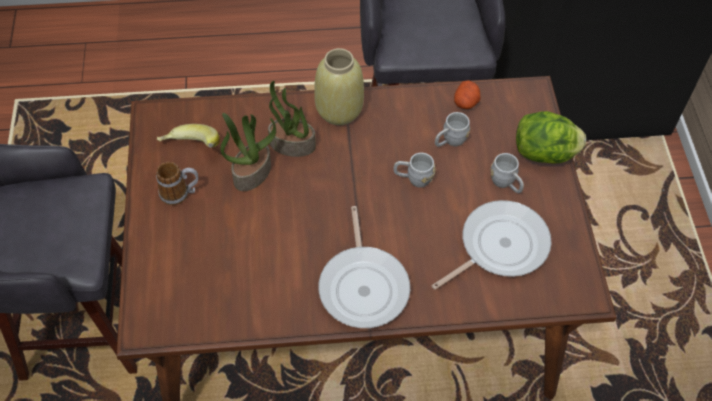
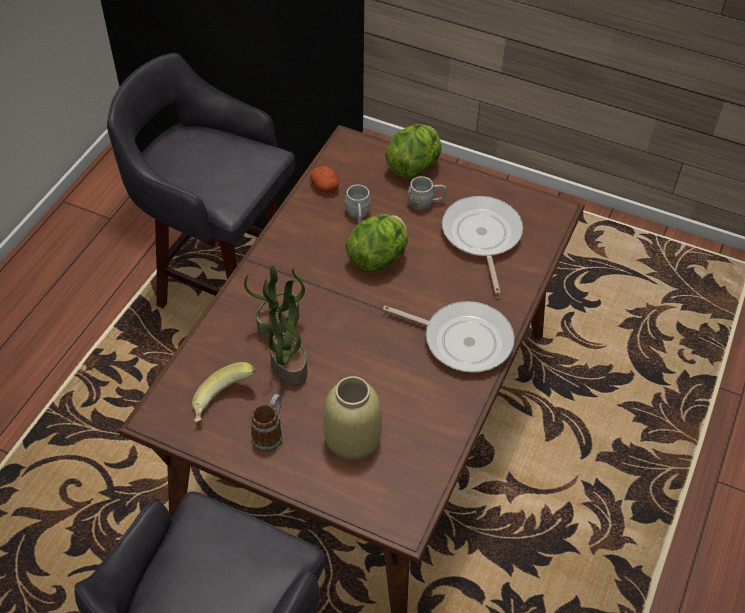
camera: 60 degrees left, 5 degrees down
(338, 111) = (267, 273): beige vase -> beige vase (353, 441)
(413, 178) = (378, 257): grey mug -> lettuce

